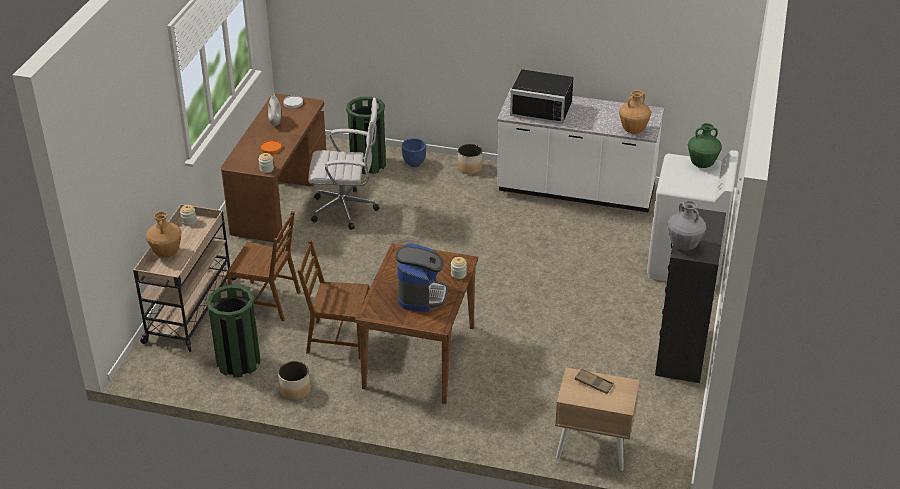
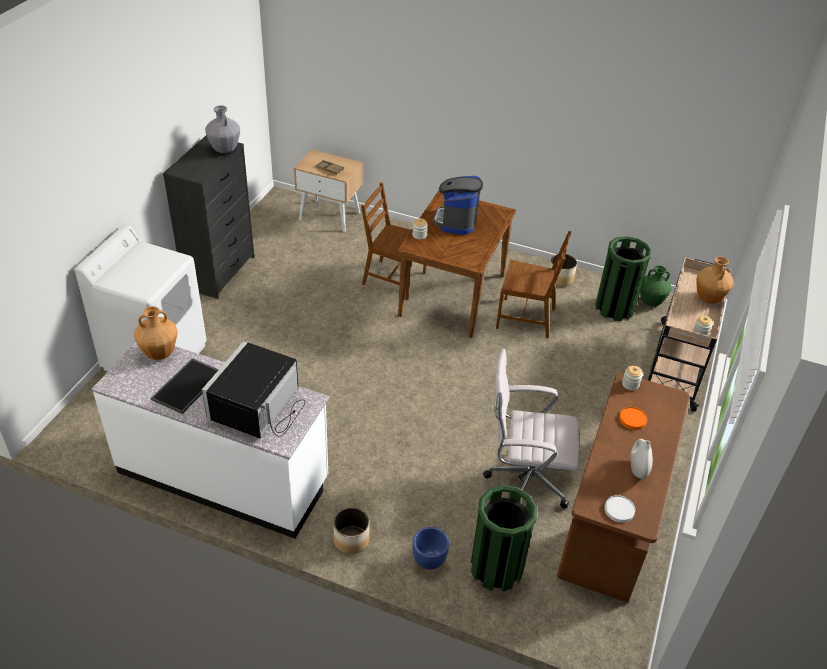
camera: 175 degrees left, 5 degrees up
(267, 301) = (600, 365): brown chair -> brown chair (393, 279)
(542, 108) = (259, 407): black microwave -> black microwave turned 90 degrees counterclockwise
(599, 114) = (188, 387): none -> tray
(701, 164) = (120, 280): green vase -> green vase (651, 302)

